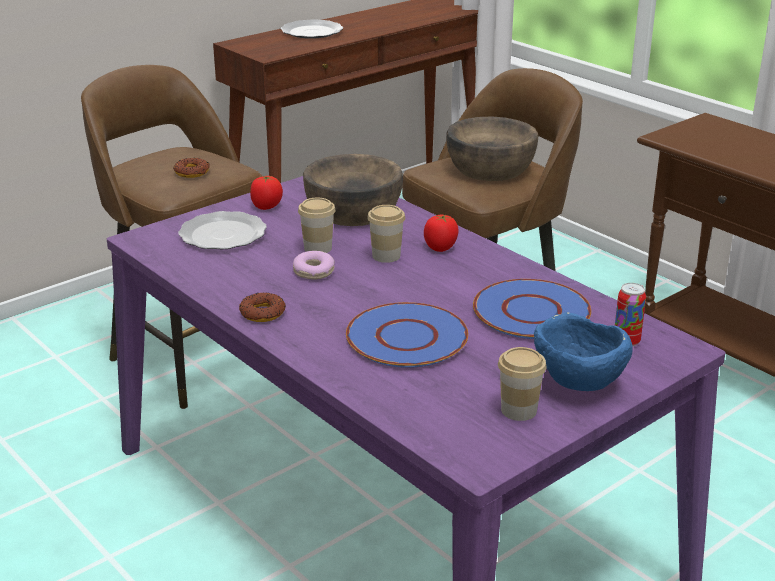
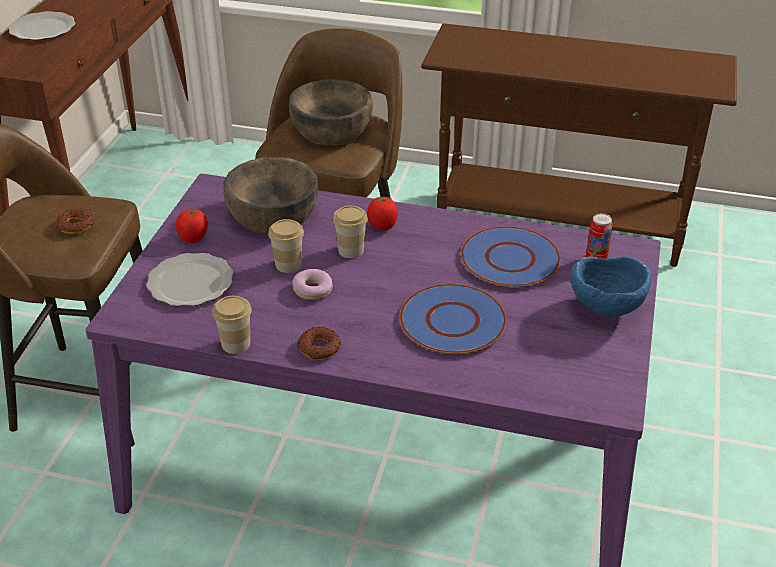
camera: 35 degrees left, 10 degrees up
(519, 410) = (592, 349): cup -> cup (236, 344)

